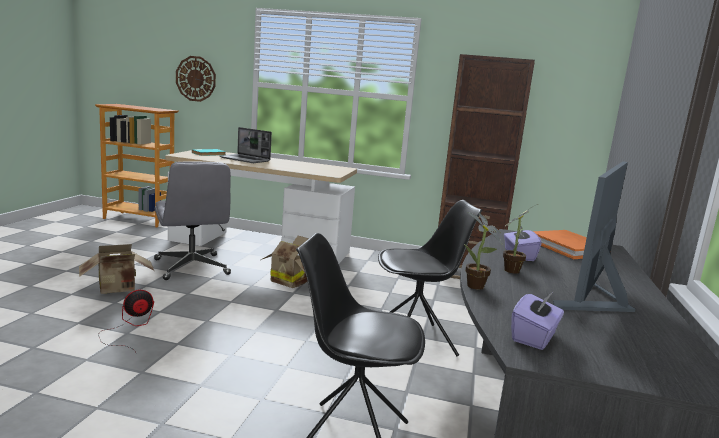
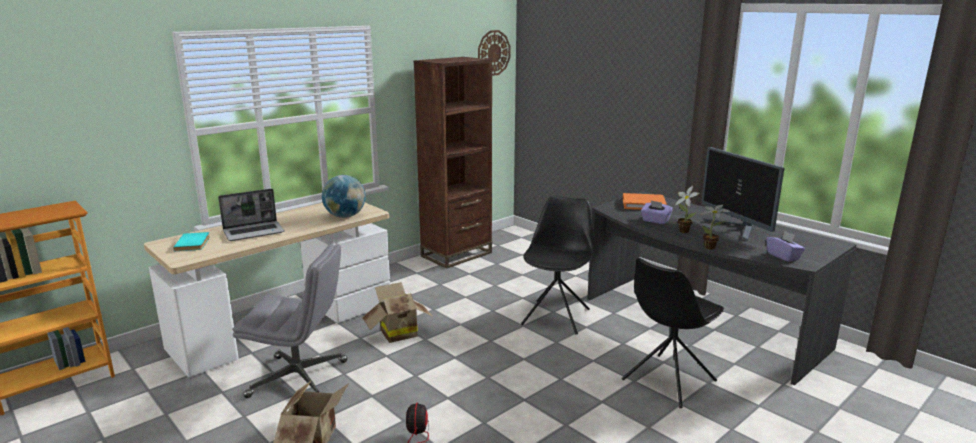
camera: 55 degrees left, 5 degrees up
(196, 78) = (91, 146): wall clock -> wall clock (493, 53)
(310, 170) = (345, 216): none -> globe

